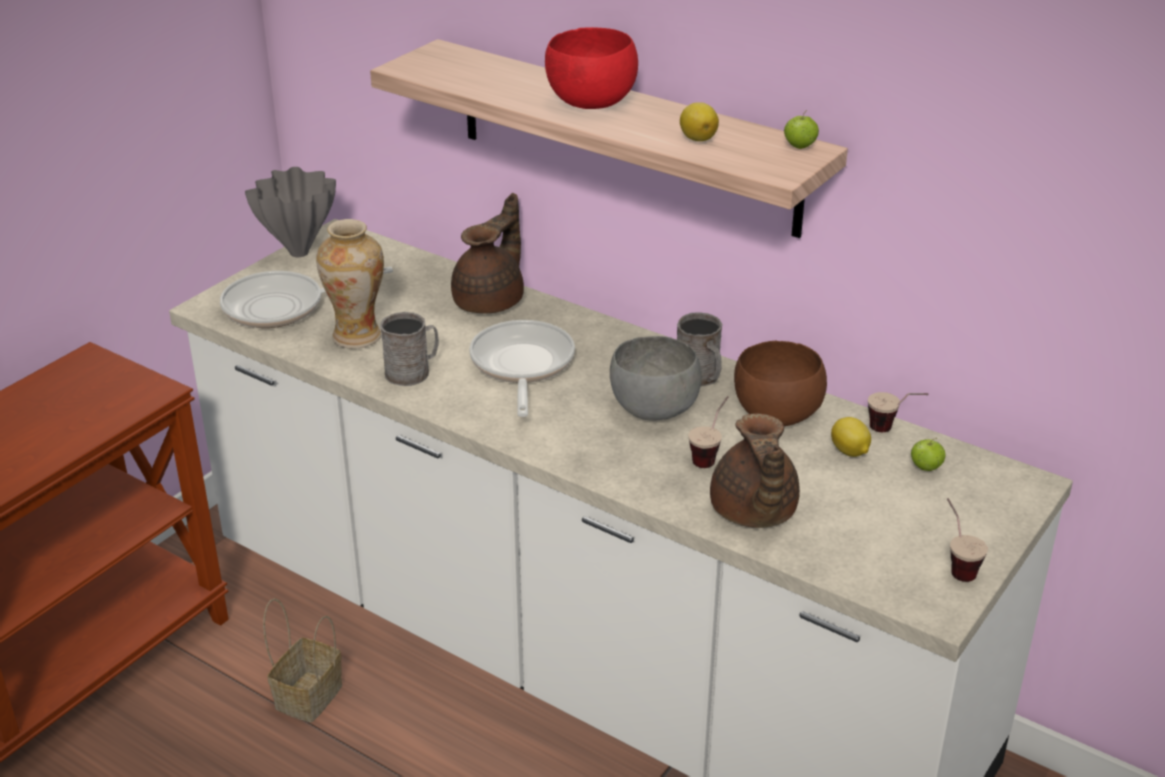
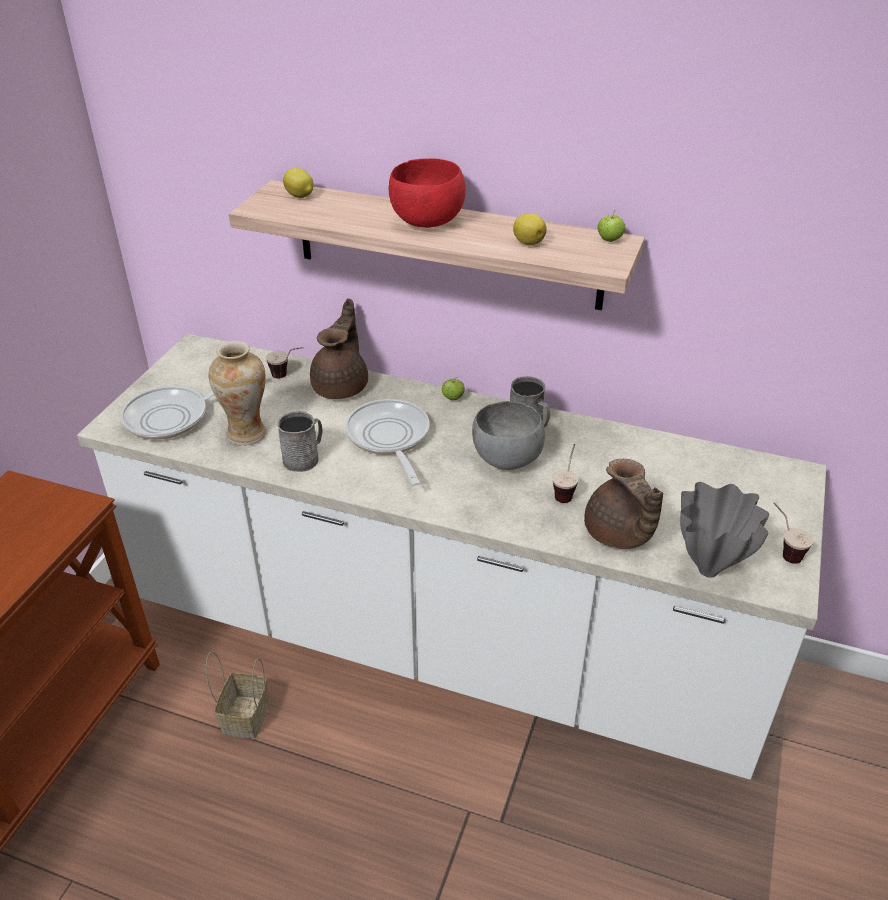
camera: 15 degrees left, 5 degrees up
(301, 252) = (171, 366): grey vase -> grey vase (709, 569)
(775, 416) = (598, 449): brown bowl -> none
(850, 452) = (665, 470): lemon -> lemon (300, 196)
(893, 430) = (686, 446): cup -> cup (287, 376)
(925, 468) = (723, 473): apple -> apple (453, 398)

